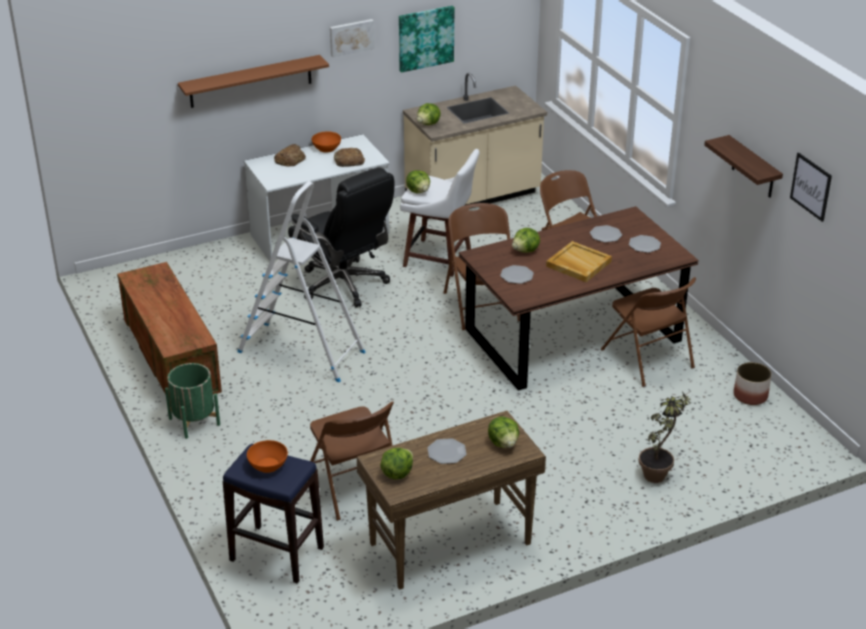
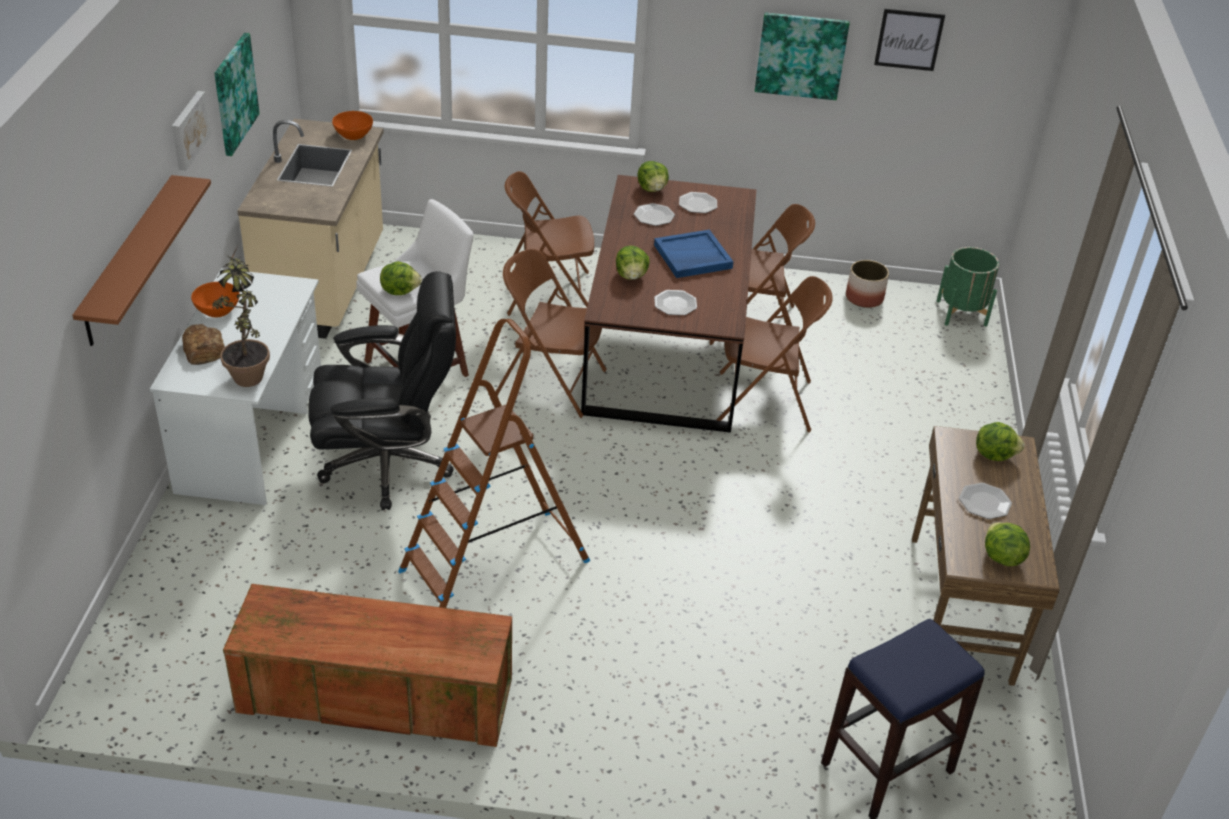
camera: 60 degrees left, 5 degrees up
(194, 421) = (553, 735): green planter -> green planter (961, 313)
(268, 465) = (912, 662): orange bowl -> orange bowl (353, 134)
(300, 352) = (494, 566): white step ladder -> brown step ladder
(348, 161) = (273, 307): bread -> none
(353, 486) = (803, 640): brown chair -> brown chair (764, 402)
(428, 124) = (300, 208): lettuce -> lettuce (652, 189)
(578, 264) = (692, 257): beige tray -> blue tray
(659, 472) = (940, 408): potted plant -> potted plant (248, 371)
(753, 168) = (801, 55): shelf -> picture

